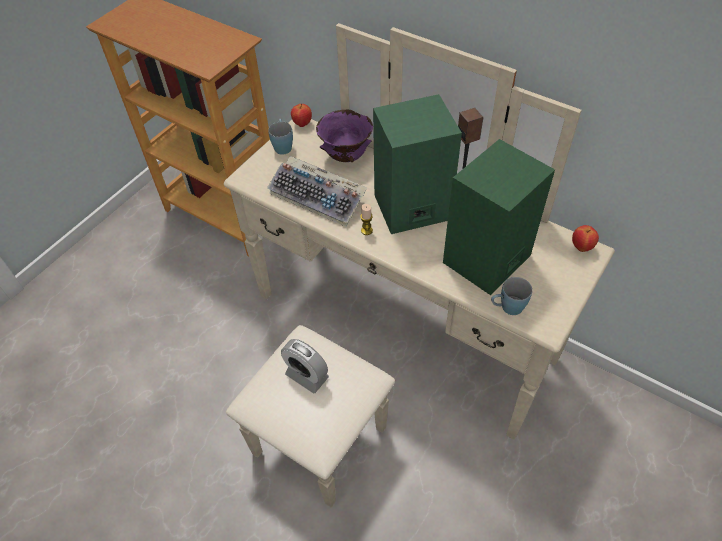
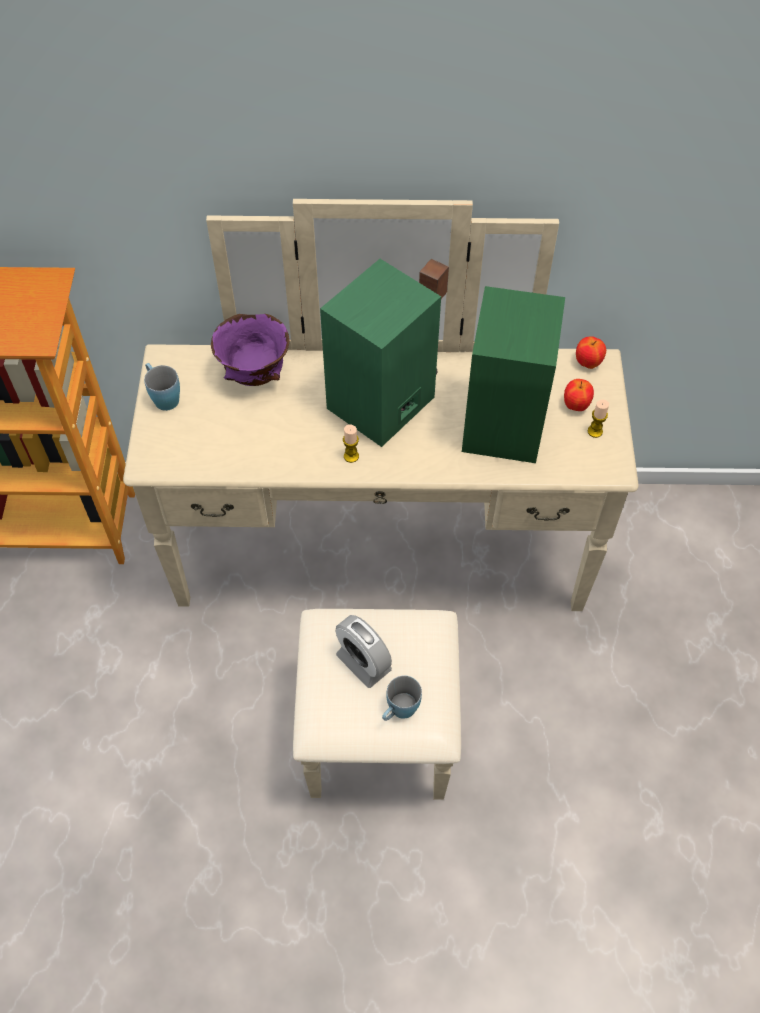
camera: 35 degrees left, 5 degrees up
(302, 124) = (165, 356): apple -> apple (575, 406)
(307, 376) = (363, 662): alarm clock -> alarm clock turned 45 degrees clockwise
(319, 196) = (262, 442): keyboard -> none
(507, 308) = (561, 468): blue mug -> blue mug (399, 711)
(552, 295) = (595, 431): none -> candle

